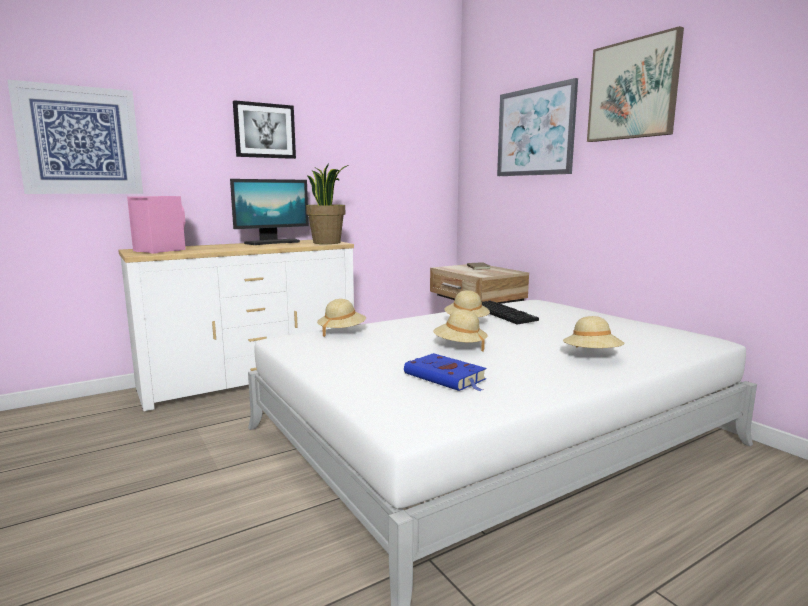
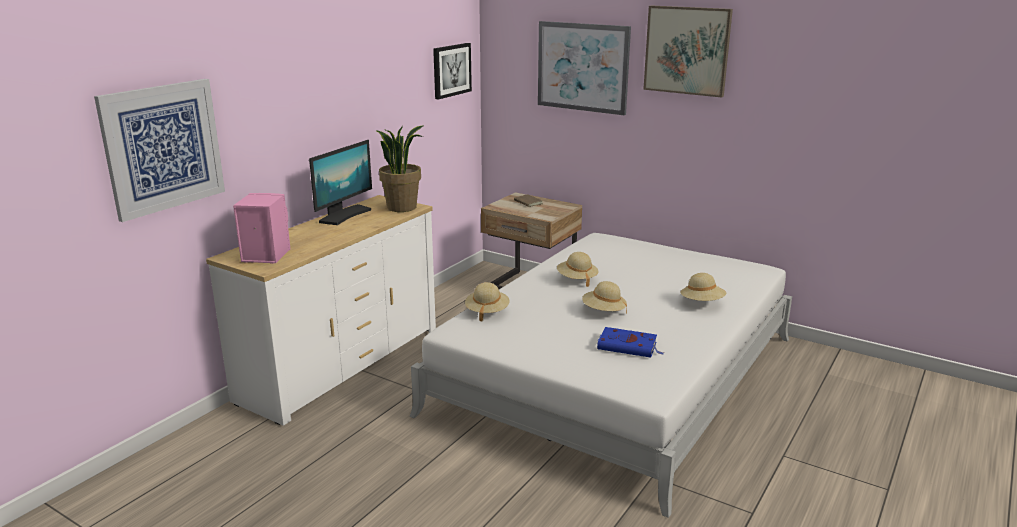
camera: 25 degrees left, 10 degrees up
(264, 131) = (321, 91): picture -> picture (451, 70)
(504, 313) = (594, 261): keyboard -> none

